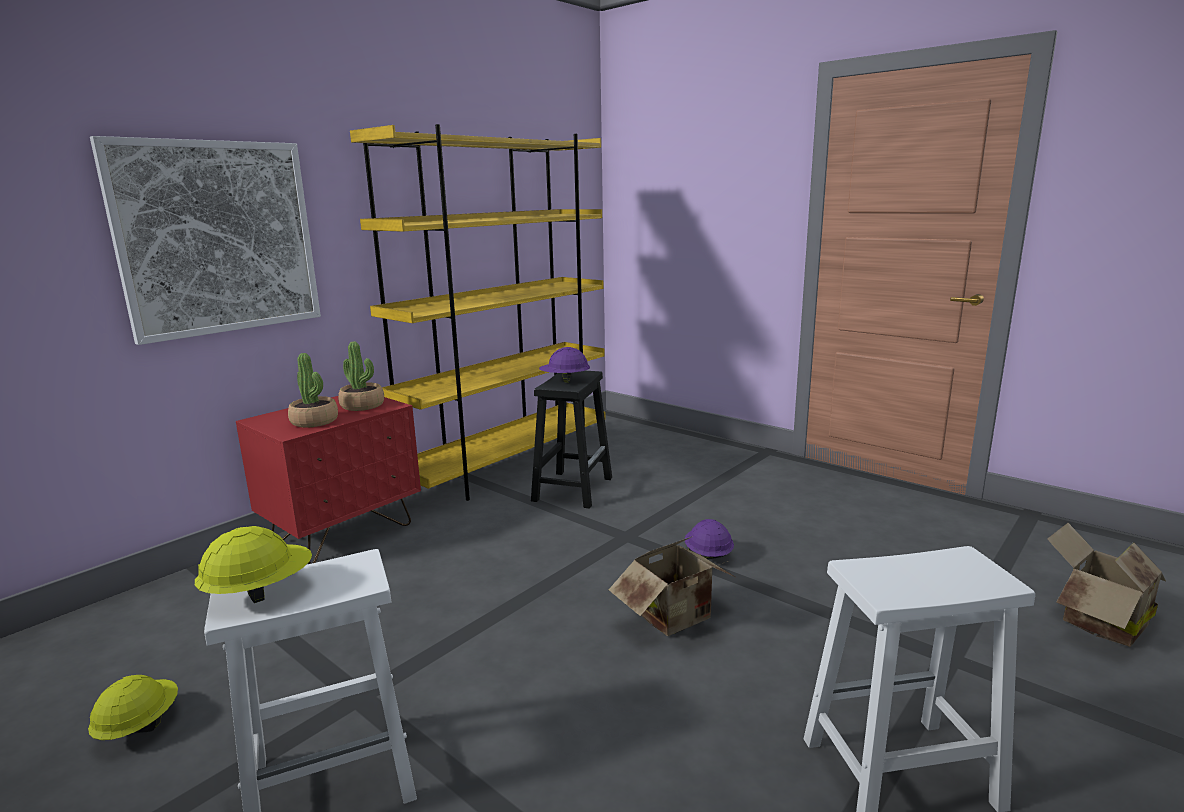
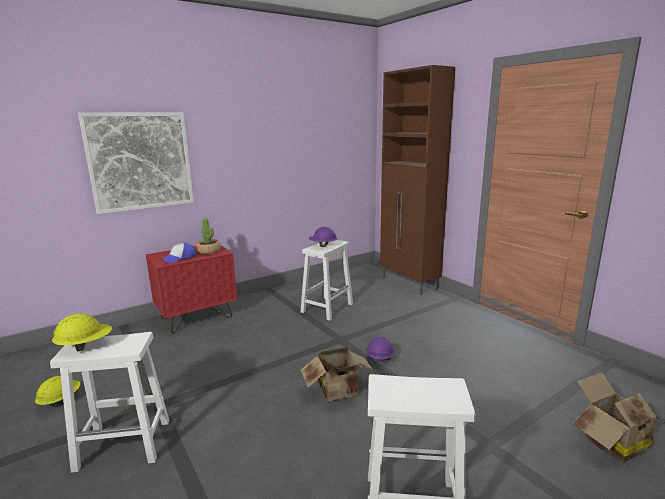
camera: 15 degrees right, 0 degrees up
(314, 421) = (180, 258): potted plant -> cap
(509, 465) = (301, 289): yellow bookcase -> none
(573, 488) = (327, 307): black stool -> white stool
(682, 438) = (409, 284): none -> brown cabinet

